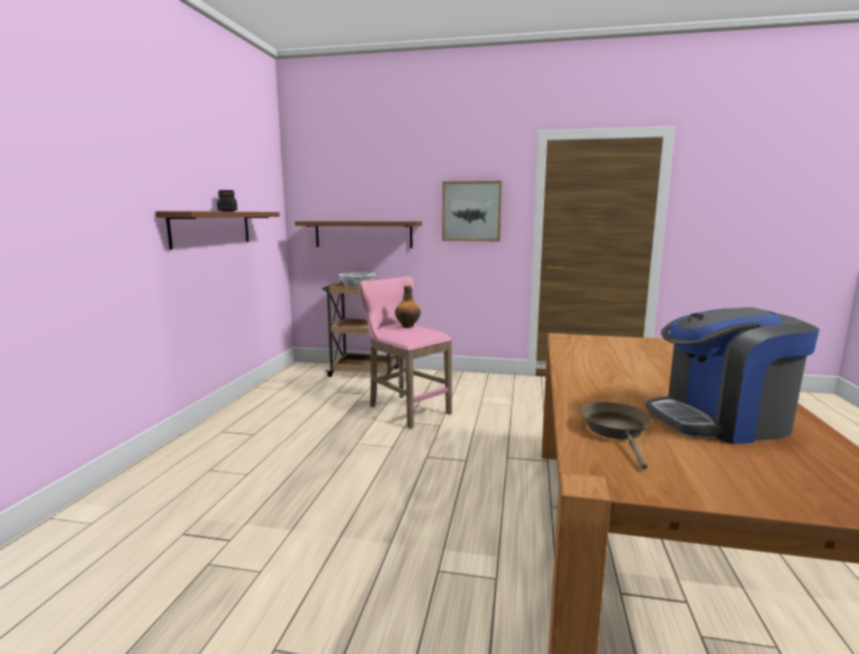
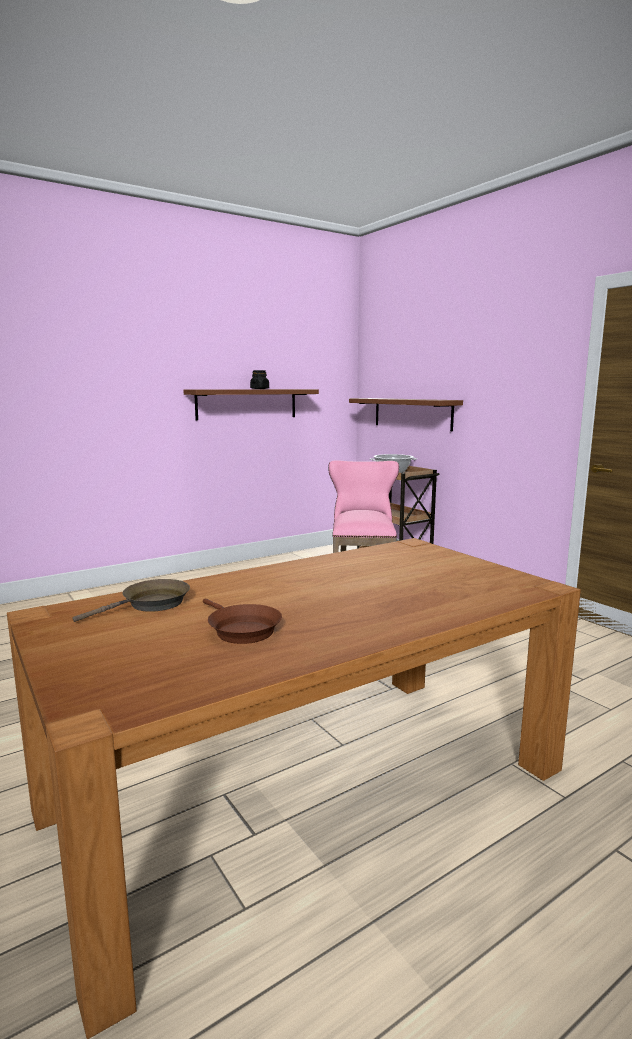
camera: 45 degrees right, 0 degrees up
(408, 326) = (366, 513): bottle -> none
(471, 211) = (513, 388): picture -> none
(721, 421) = (241, 630): coffee machine -> brown frying pan

